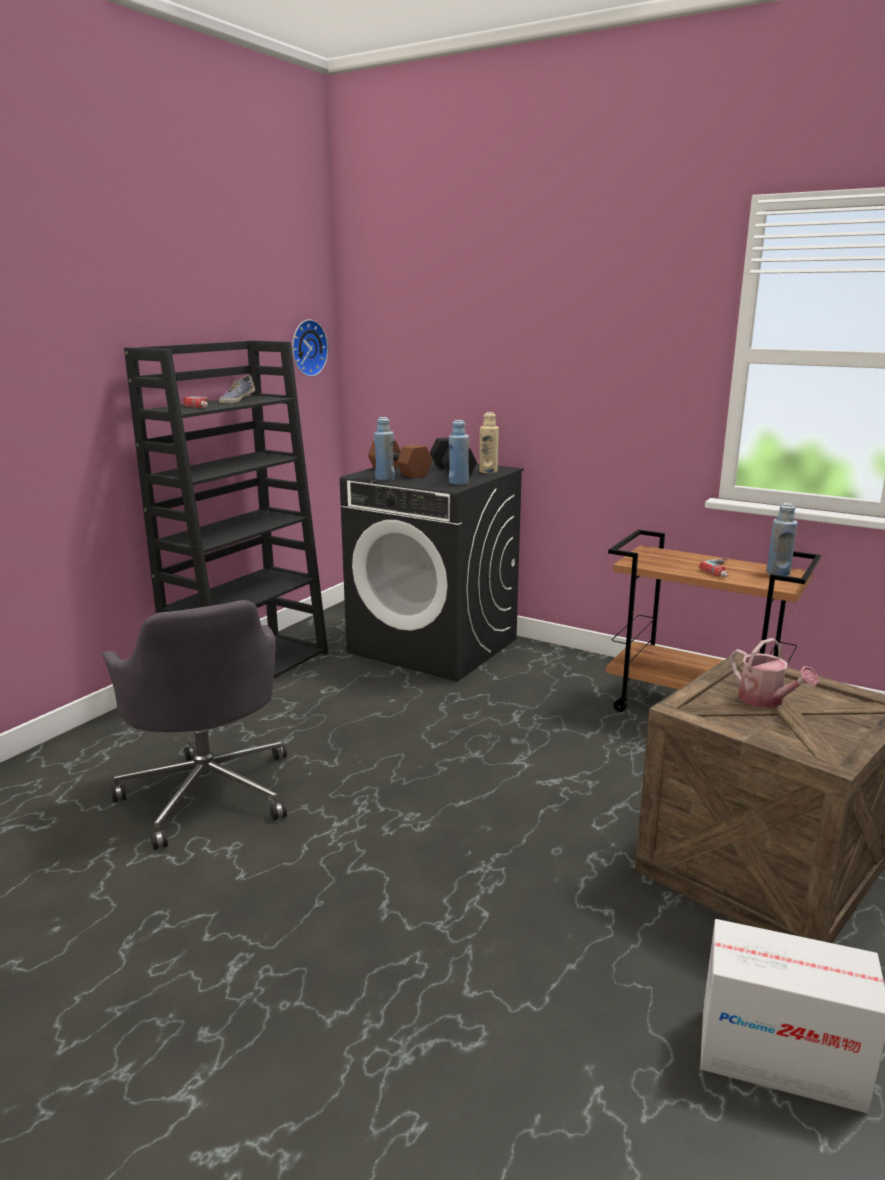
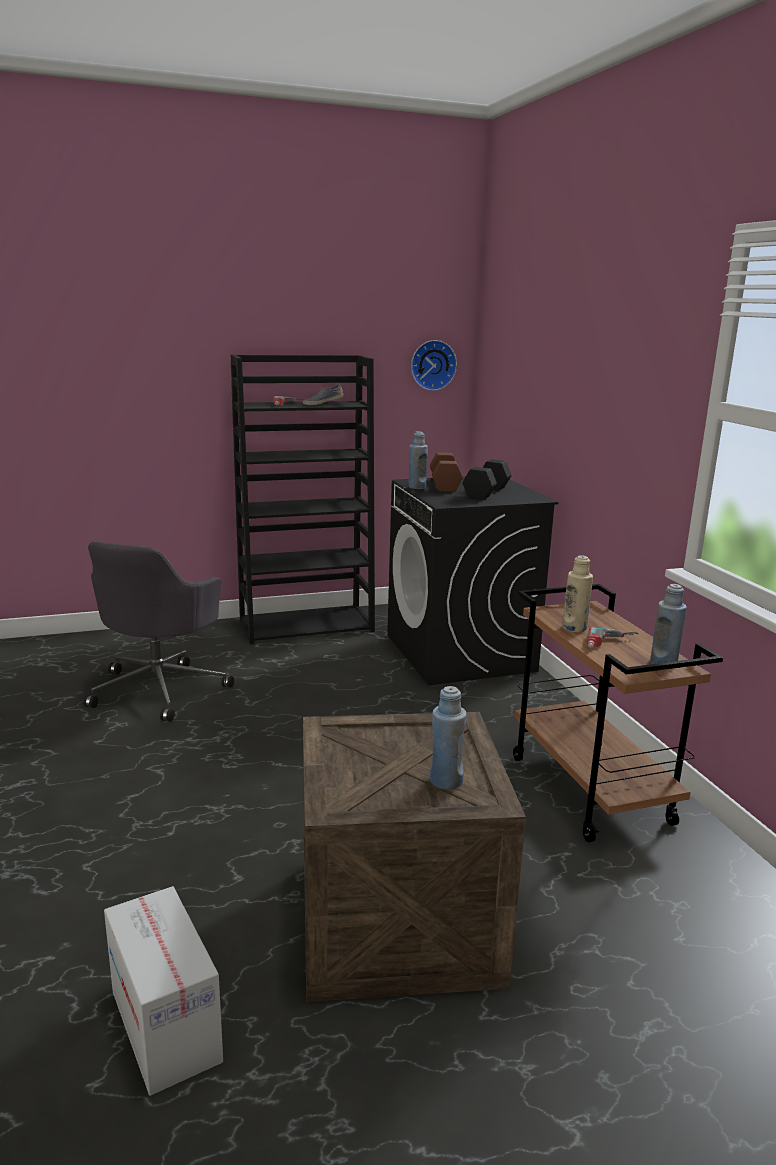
camera: 40 degrees right, 0 degrees up
(458, 483) = (460, 502): blue bottle -> blue bottle (446, 781)
(488, 471) = (516, 498): beige bottle -> beige bottle (574, 628)
(766, 700) = (401, 751): watering can -> none

